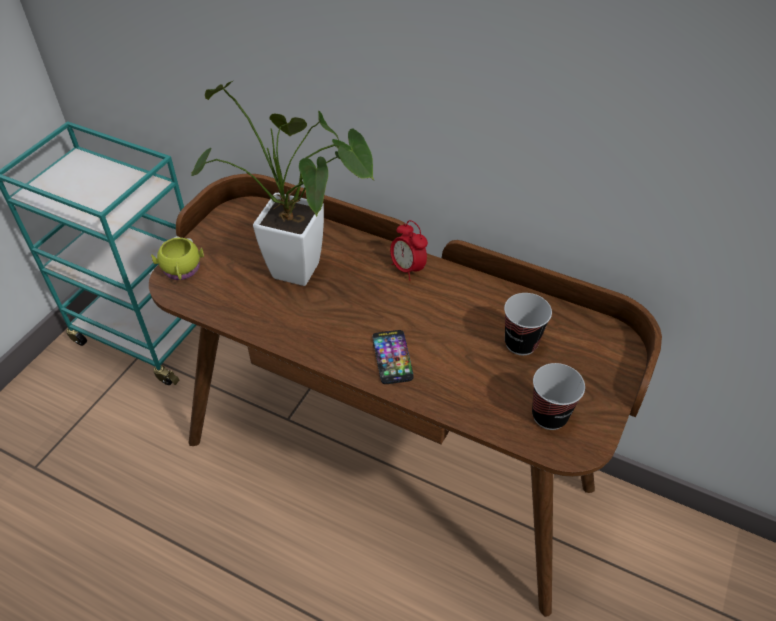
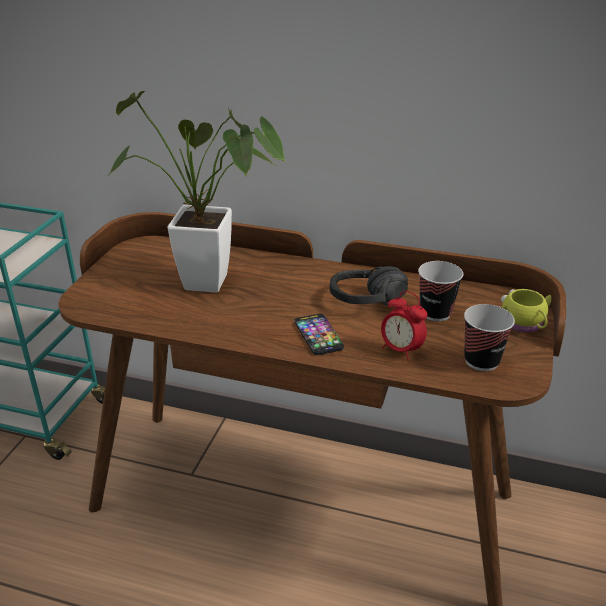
camera: 10 degrees left, 15 degrees down
(182, 271) = (91, 293): yellow mug -> yellow mug (524, 325)
(407, 269) = (312, 272): alarm clock -> alarm clock (401, 350)
(456, 325) = (371, 306): none -> black headphones

